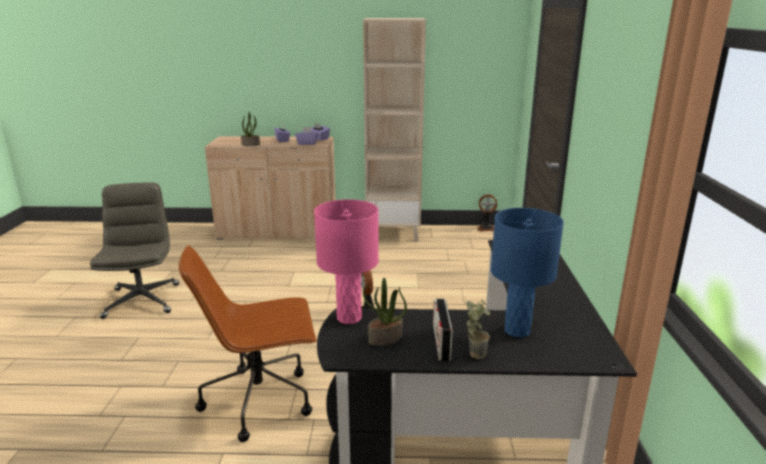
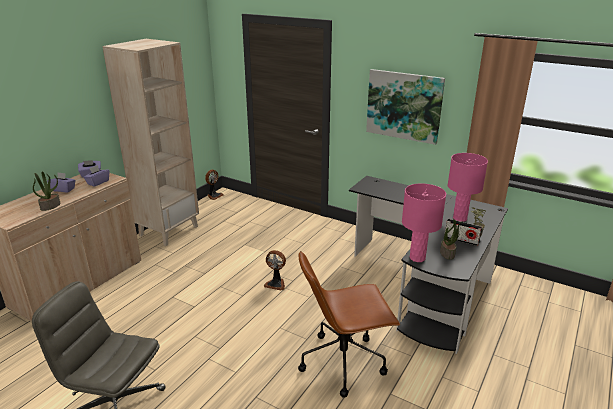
camera: 60 degrees left, 5 degrees up
(261, 400) = (344, 361): brown office chair -> brown office chair turned 60 degrees clockwise
(517, 330) = (459, 218): blue table lamp -> pink table lamp
(613, 137) = (404, 105): none -> picture

